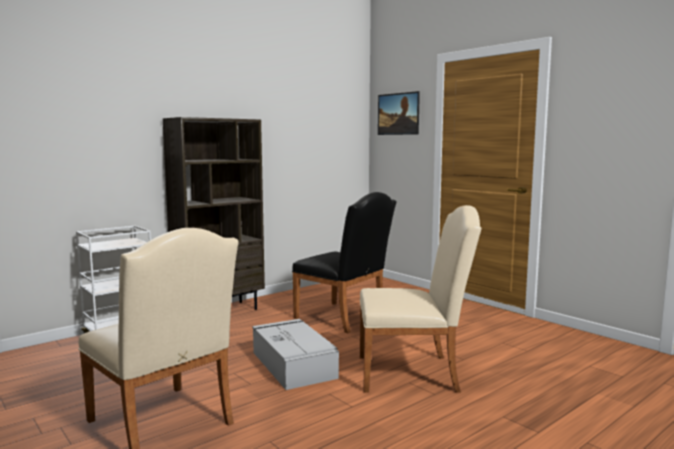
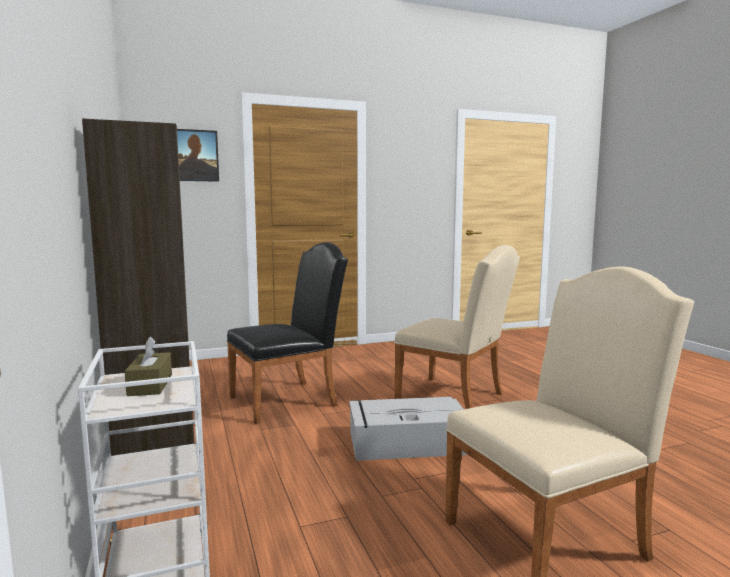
camera: 70 degrees left, 0 degrees up
(118, 243) = (150, 385): none -> brown tissue box
(415, 373) = (456, 398): beige chair -> beige chair turned 105 degrees clockwise

